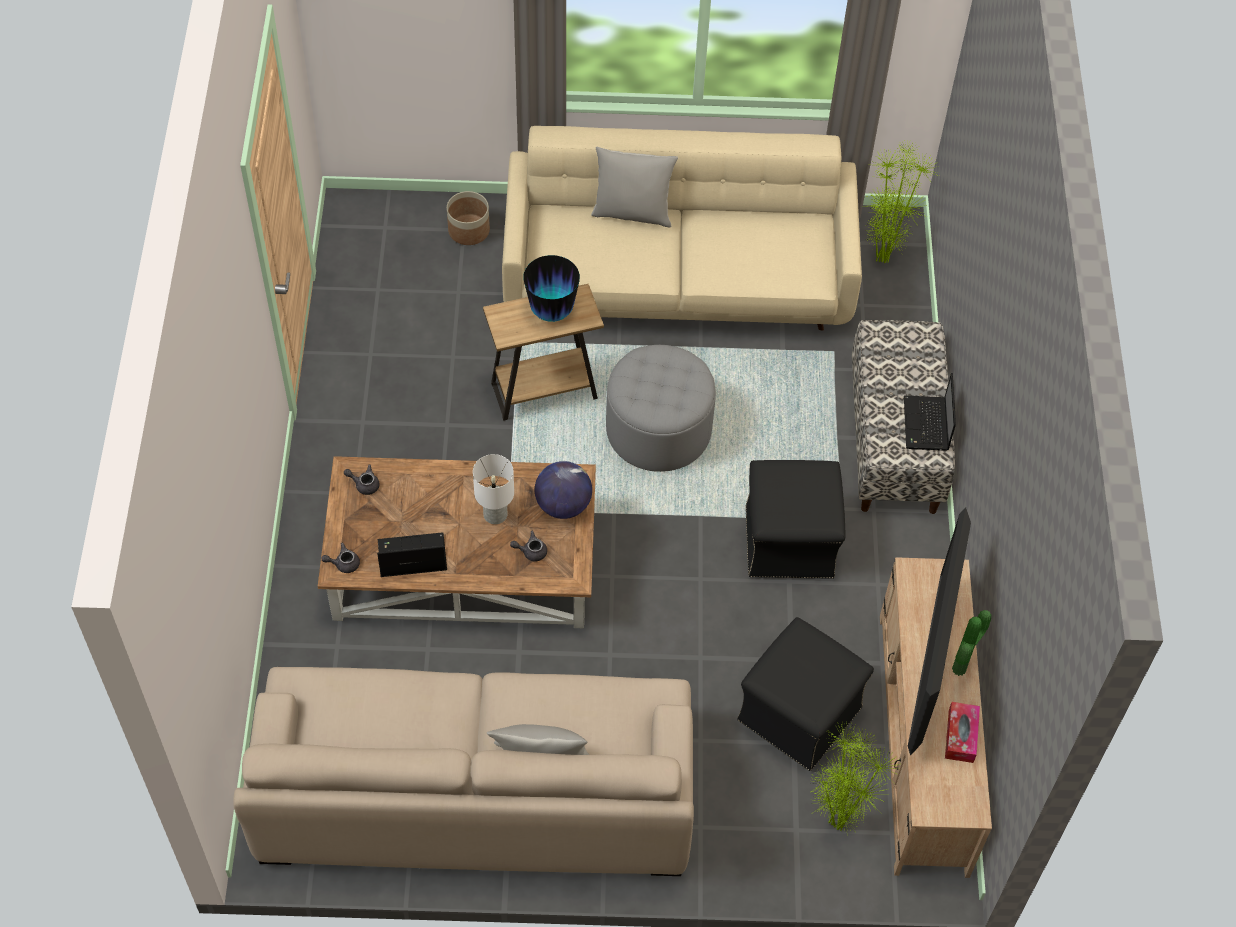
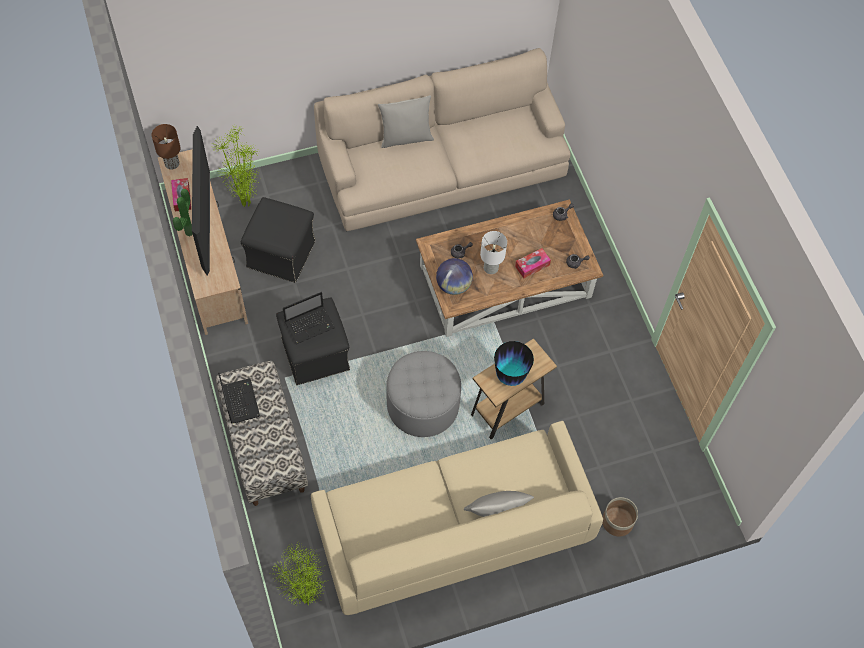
camera: 160 degrees right, 5 degrees up
(410, 557) = (526, 229): laptop -> laptop (310, 324)
(431, 499) = (532, 266): none -> tissue box
(967, 806) = (172, 164): none -> brown table lamp

